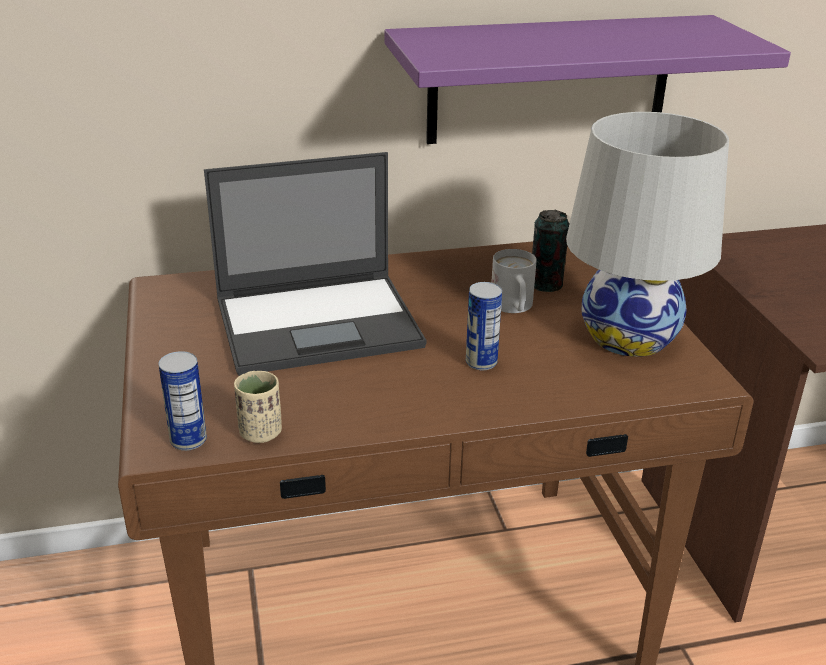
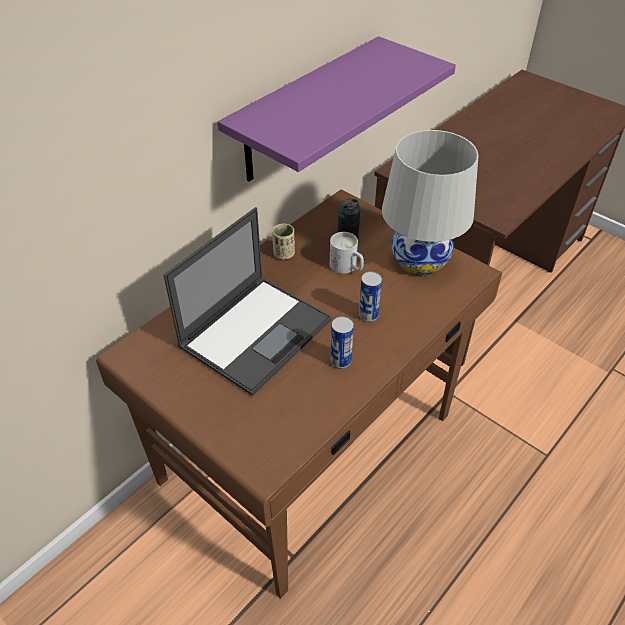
camera: 35 degrees left, 15 degrees up
(188, 440) = (275, 455): can -> can (340, 361)
(260, 433) = (308, 427): beige cup -> beige cup (284, 254)

